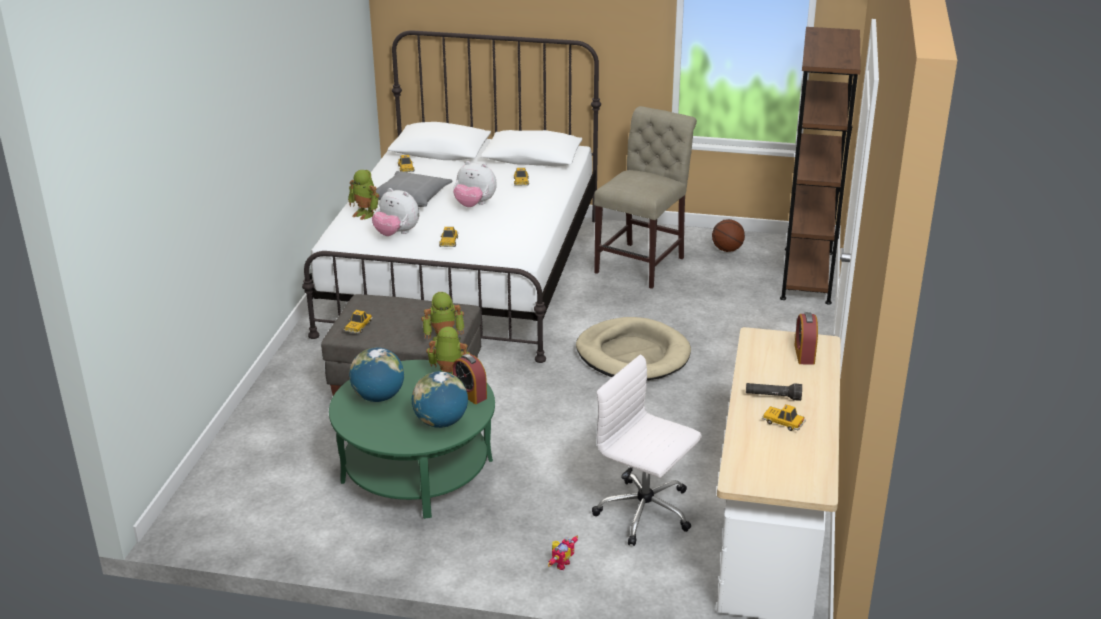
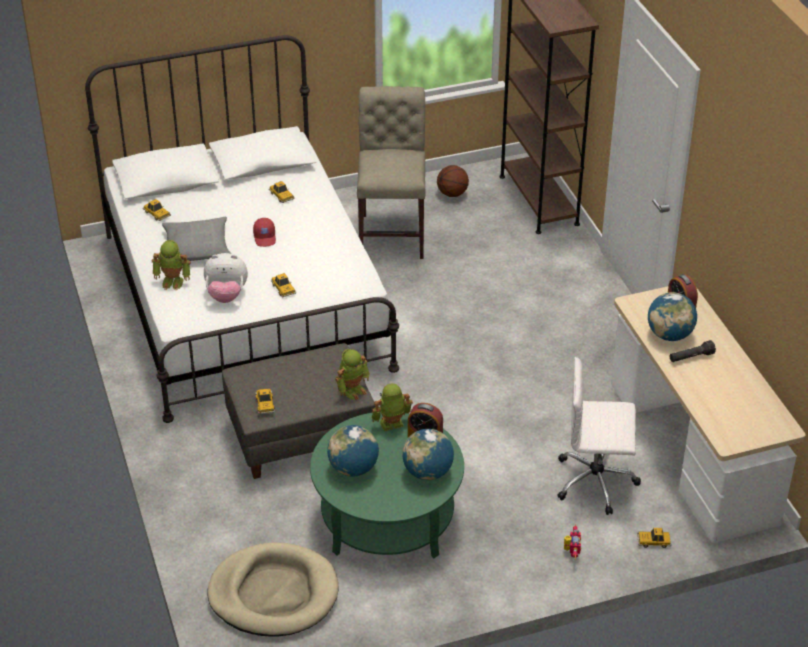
camera: 30 degrees left, 10 degrees up
(474, 205) = (265, 237): plush toy -> red cap
(633, 354) = (464, 334): beige dog bed -> beige dog bed (273, 594)
(769, 372) = (669, 335): none -> globe
(783, 422) = (716, 378): toy car -> toy car (653, 541)

